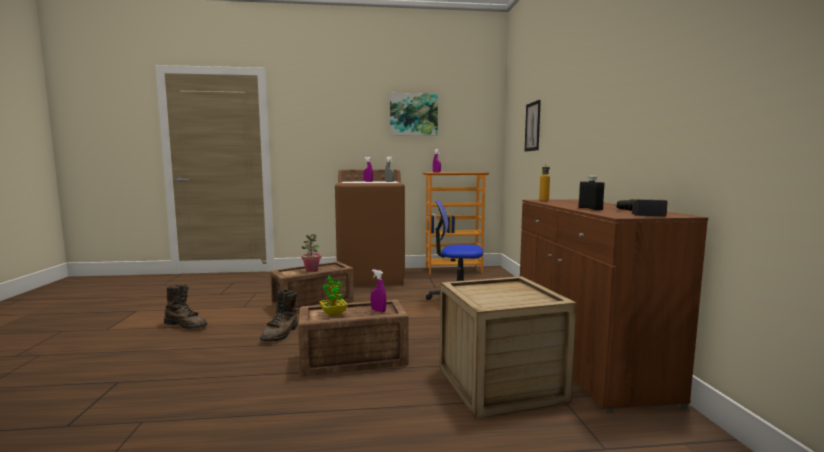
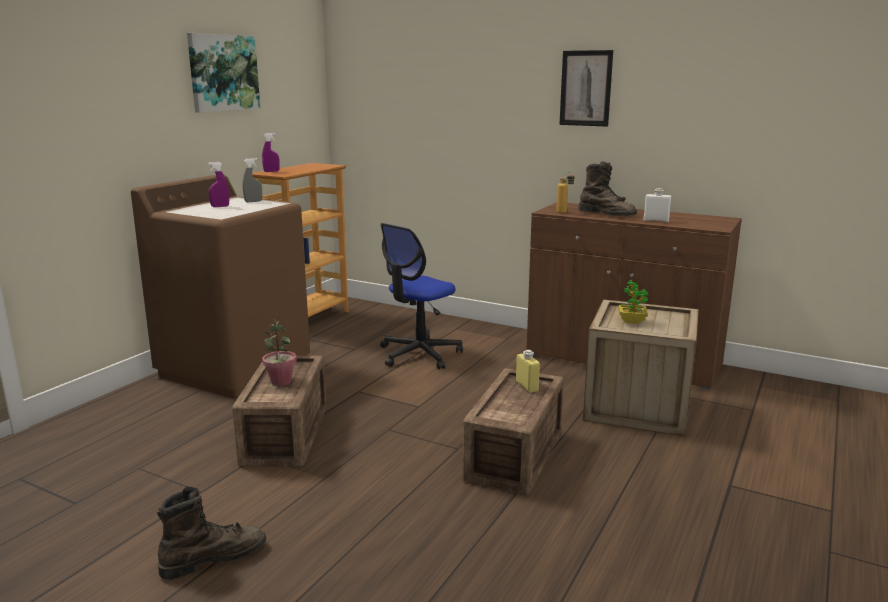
camera: 55 degrees left, 10 degrees up
(281, 334) = (375, 482): brown boot -> brown boot (607, 214)
(333, 314) = (509, 409): potted plant -> potted plant (632, 321)
(378, 311) = (527, 386): purple spray bottle -> yellow bottle
(532, 126) = (424, 102): picture -> picture (585, 88)
(590, 209) = (656, 221): black bottle -> white bottle
(640, 213) = (703, 221): power drill -> none

